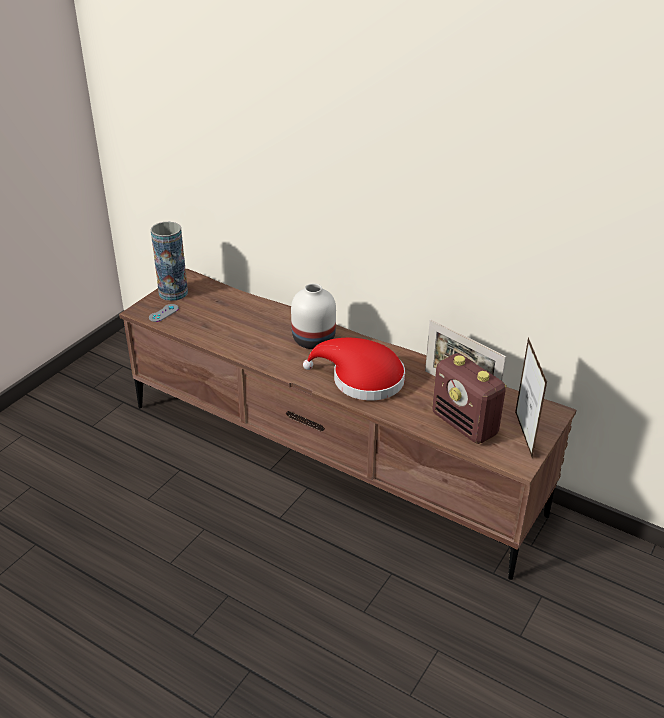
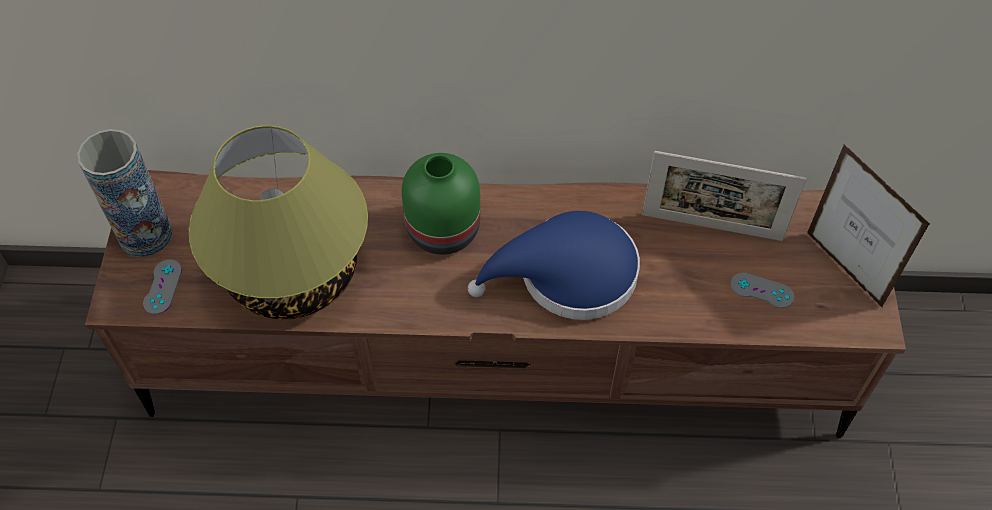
camera: 30 degrees left, 20 degrees up
(226, 329) = (292, 273): none -> table lamp
(313, 339) = (441, 229): white vase -> green vase
(361, 379) = (568, 275): red hat -> blue hat
(465, 425) = (762, 290): radio -> grey game controller

